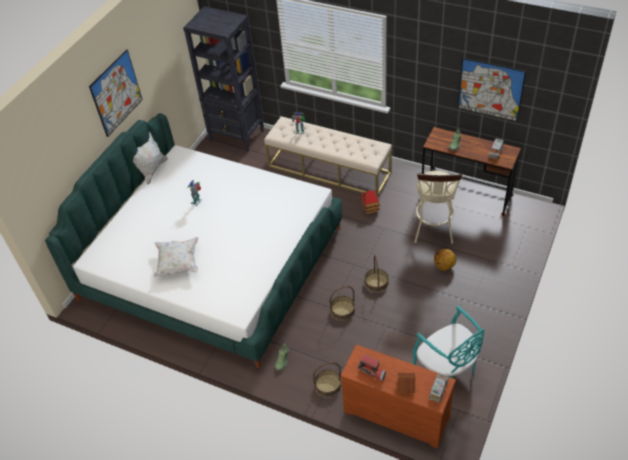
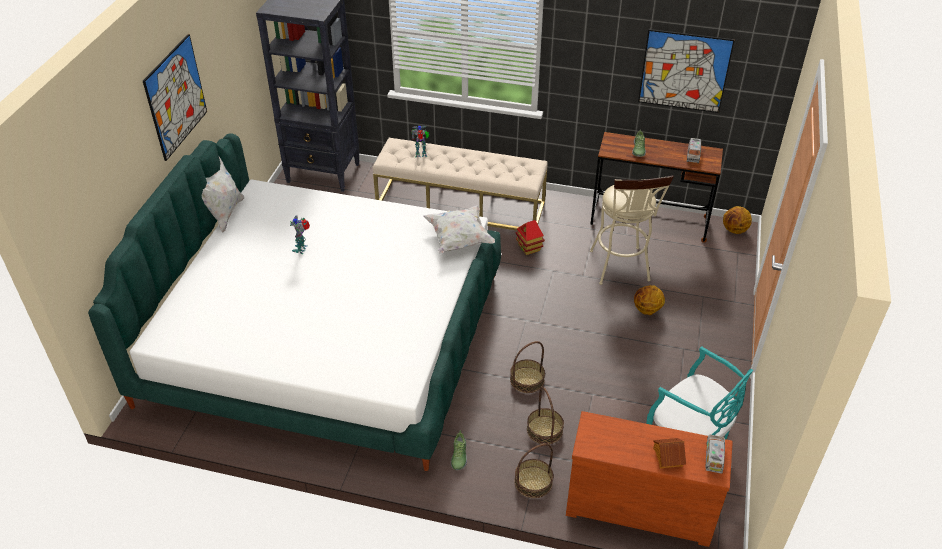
camera: 15 degrees left, 5 degrees down
(178, 263) = (293, 331): white pillow -> white pillow (459, 239)
(372, 371) = (616, 443): flashlight -> none
(376, 282) = (563, 339): basket -> basket (544, 430)
(530, 208) = (734, 230): none -> basketball

